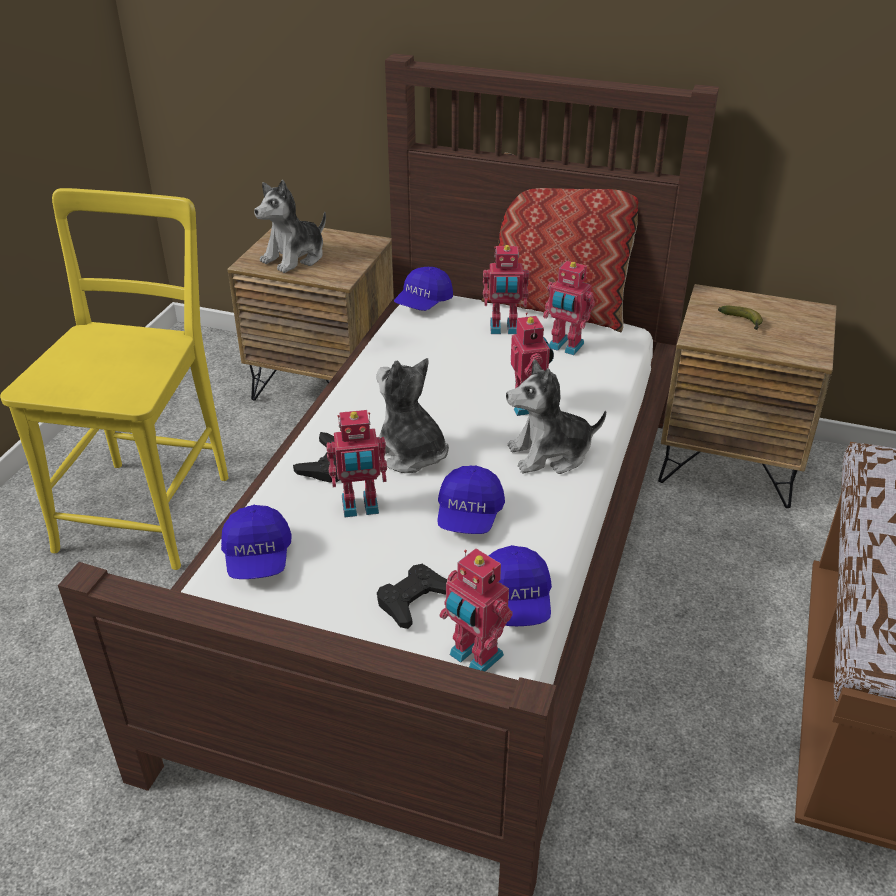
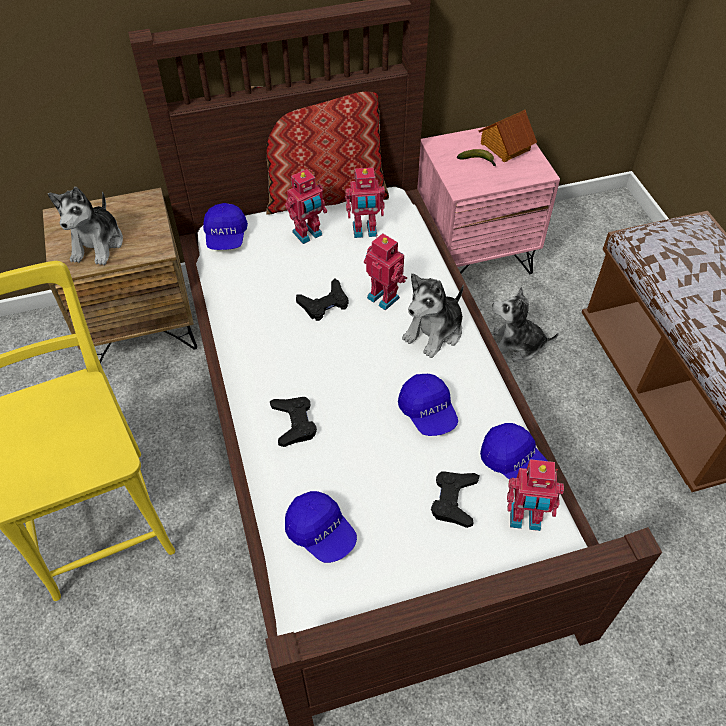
camera: 35 degrees left, 15 degrees up
(360, 507) = (351, 448): toy robot -> none
(410, 453) = (343, 382): plush toy -> plush toy (516, 345)
(460, 386) = (324, 304): none -> black game controller
(729, 462) = (473, 254): brown nightstand -> pink nightstand
(790, 320) = (504, 146): none -> toy house

